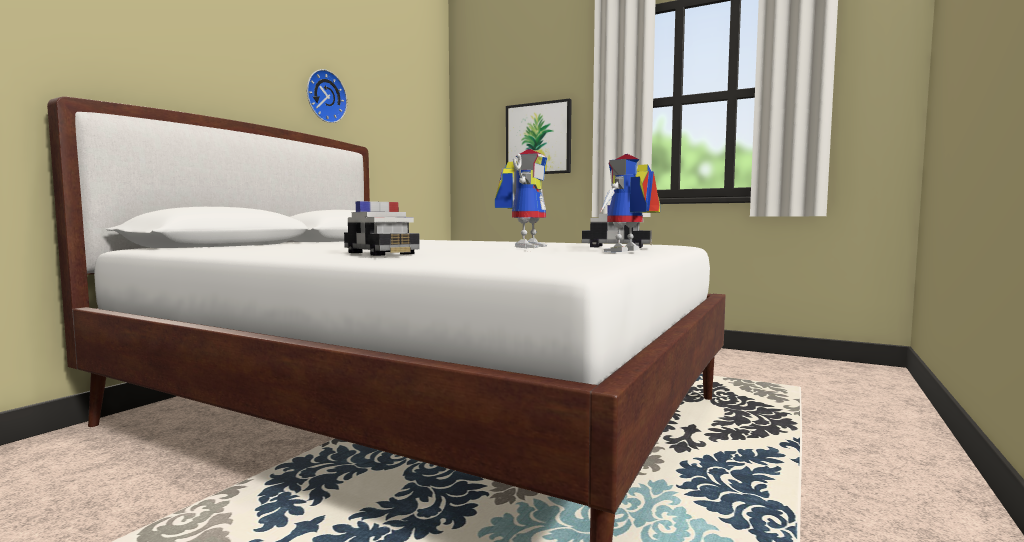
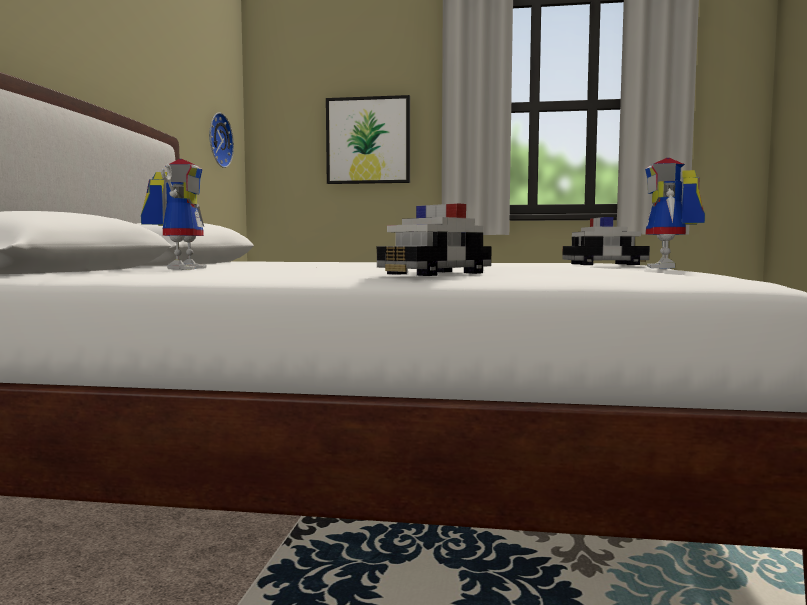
camera: 20 degrees left, 0 degrees up
(324, 97) = (124, 63): wall clock -> wall clock (217, 140)
(381, 253) = (435, 273): toy car -> toy car turned 105 degrees clockwise
(525, 247) = (567, 264): toy robot -> toy robot (181, 269)

